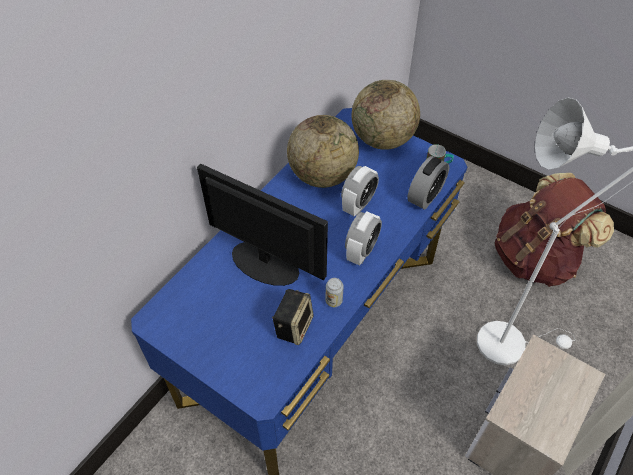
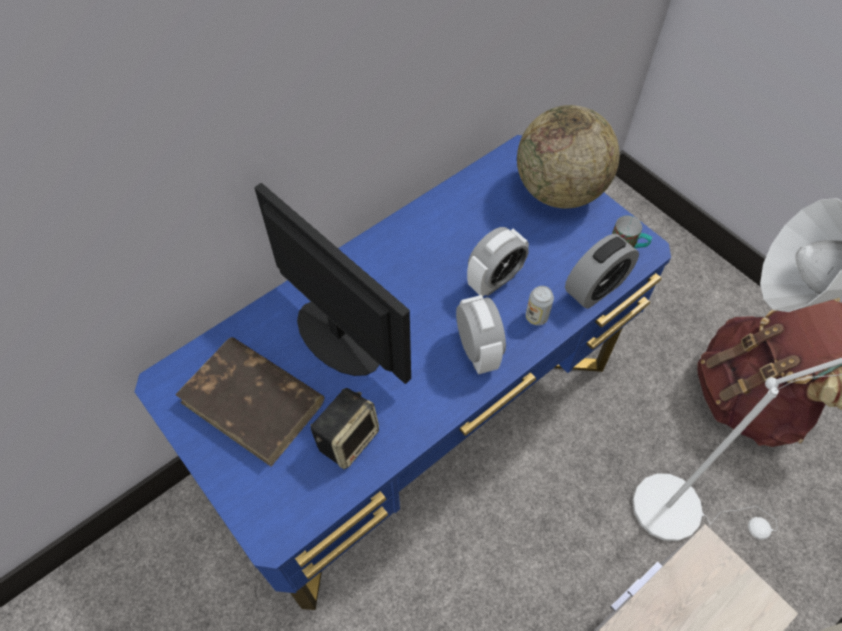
camera: 15 degrees right, 5 degrees up
(220, 318) = (254, 402): none -> brown book
(322, 176) = (457, 227): globe -> none
(334, 301) = (415, 415): can -> can (536, 317)
(361, 251) = (477, 351): alarm clock -> alarm clock turned 60 degrees counterclockwise

